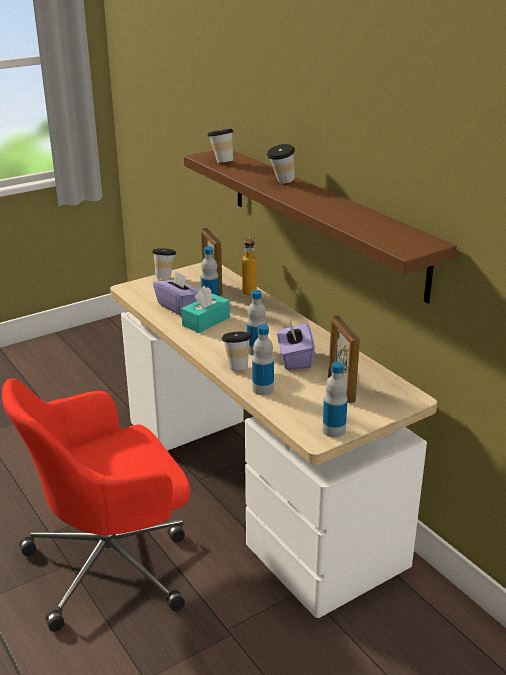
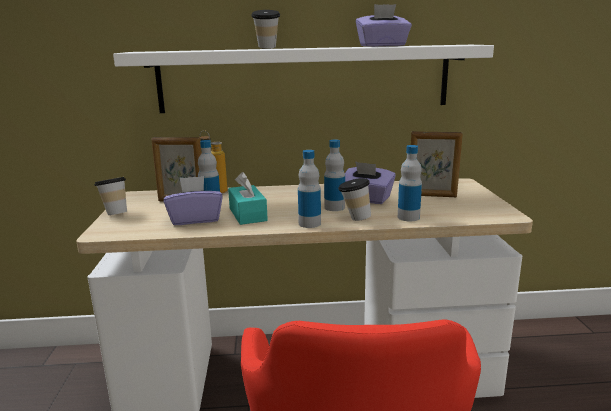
camera: 60 degrees left, 10 degrees down
(221, 161) = (168, 51): cup -> none
(322, 218) = (304, 79): brown shelf -> white shelf
(333, 430) = (497, 208): bottle -> bottle (309, 223)
(356, 215) = (382, 46): none -> purple tissue box

